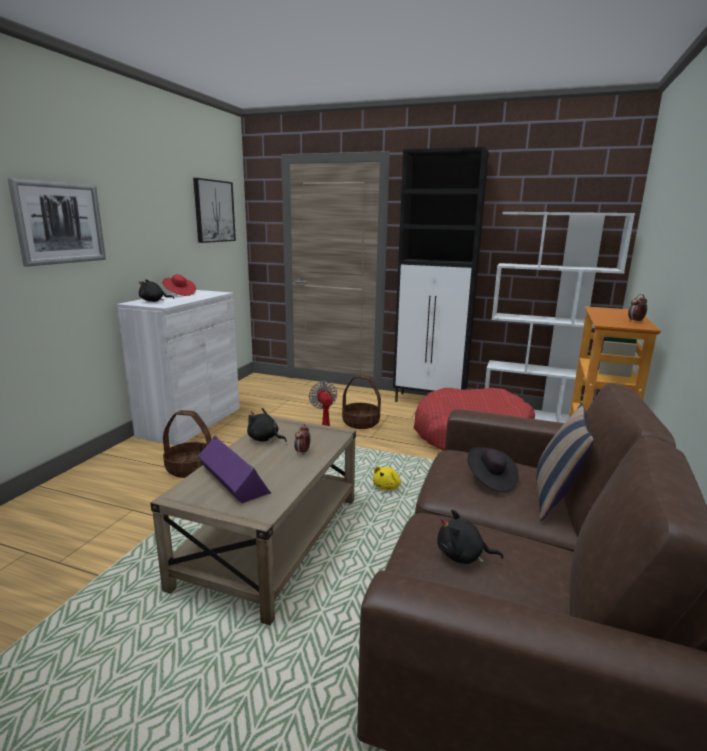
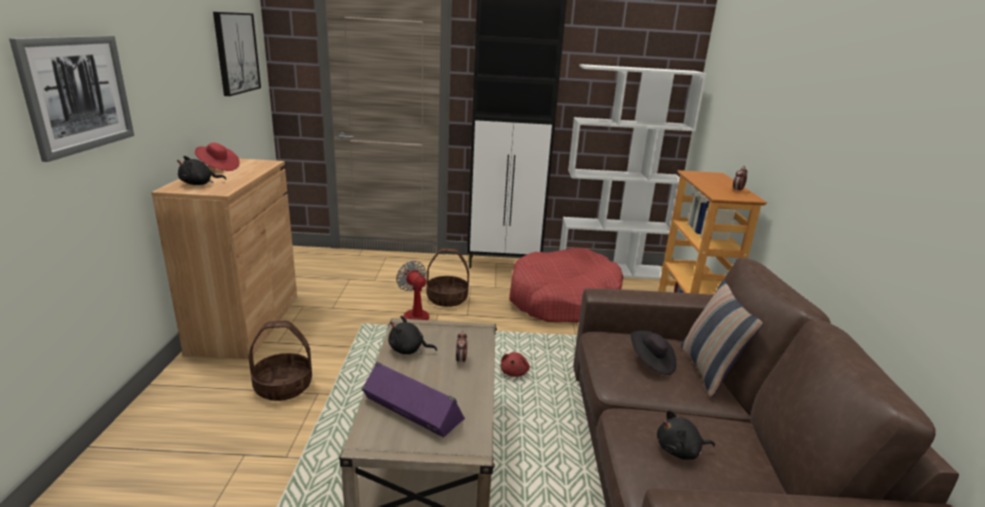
camera: 20 degrees left, 5 degrees up
(190, 421) = (246, 323): white cabinet -> brown cabinet
(387, 487) = (514, 372): yellow plush toy -> red plush toy

